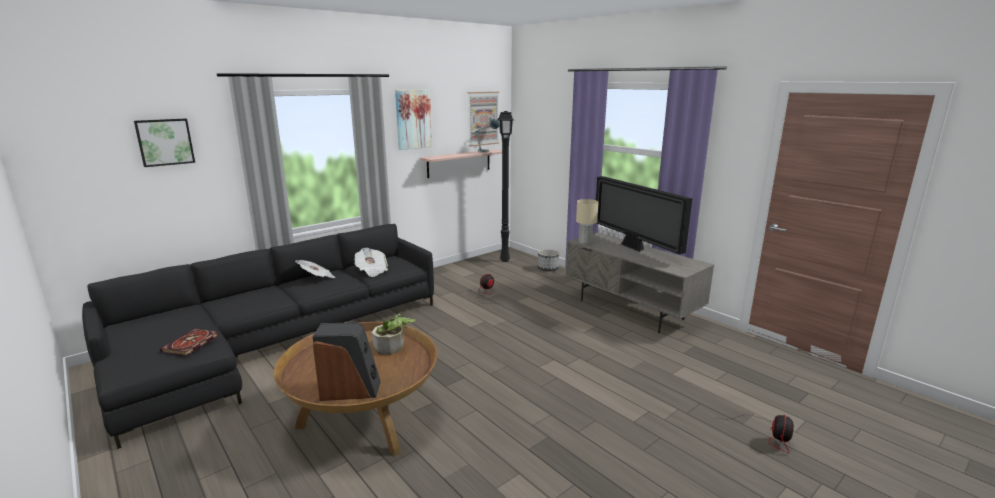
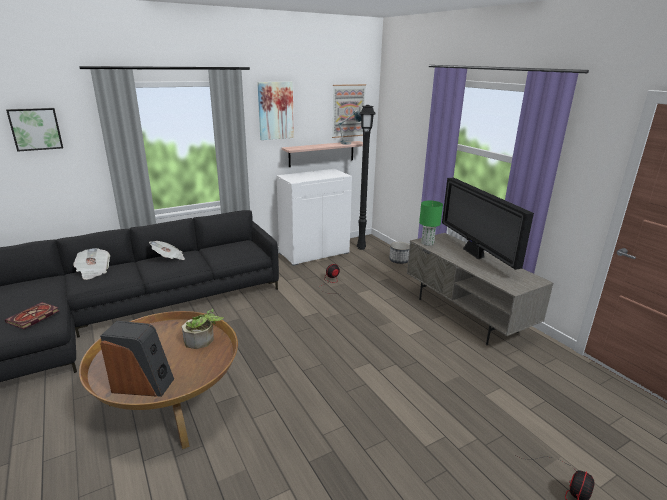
camera: 10 degrees right, 5 degrees up
(372, 270) = (220, 255): newspaper -> newspaper (93, 271)
(457, 269) = (314, 253): none -> white cabinet
(585, 242) = (427, 243): beige table lamp -> green table lamp

